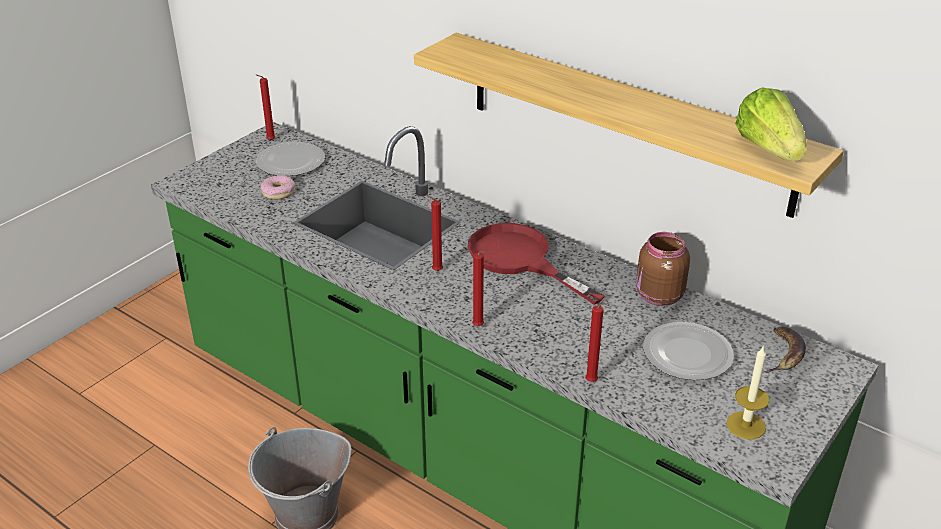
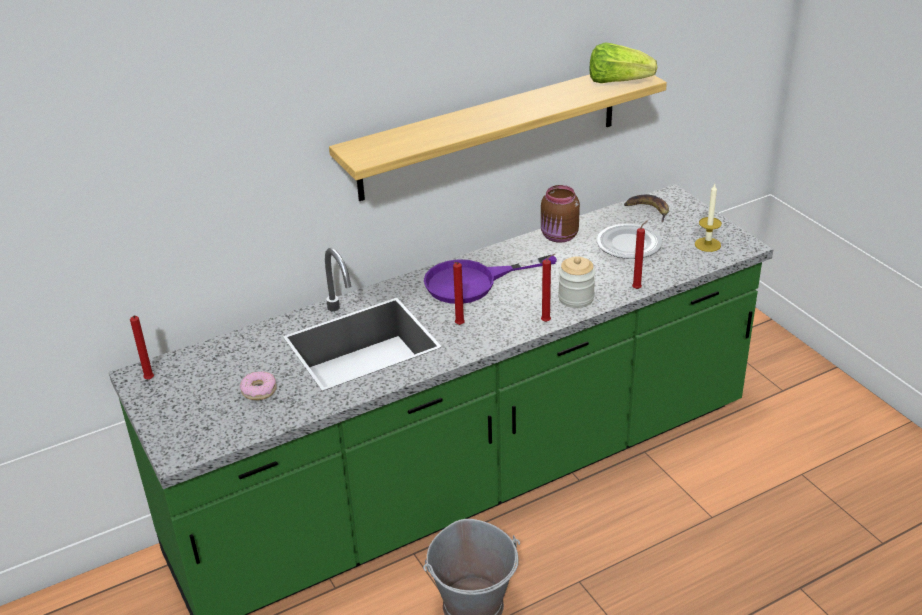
camera: 65 degrees left, 0 degrees up
(291, 162) = (208, 373): plate -> none
(519, 259) = (473, 282): red frying pan -> purple frying pan
(538, 338) = (576, 298): none -> jar

